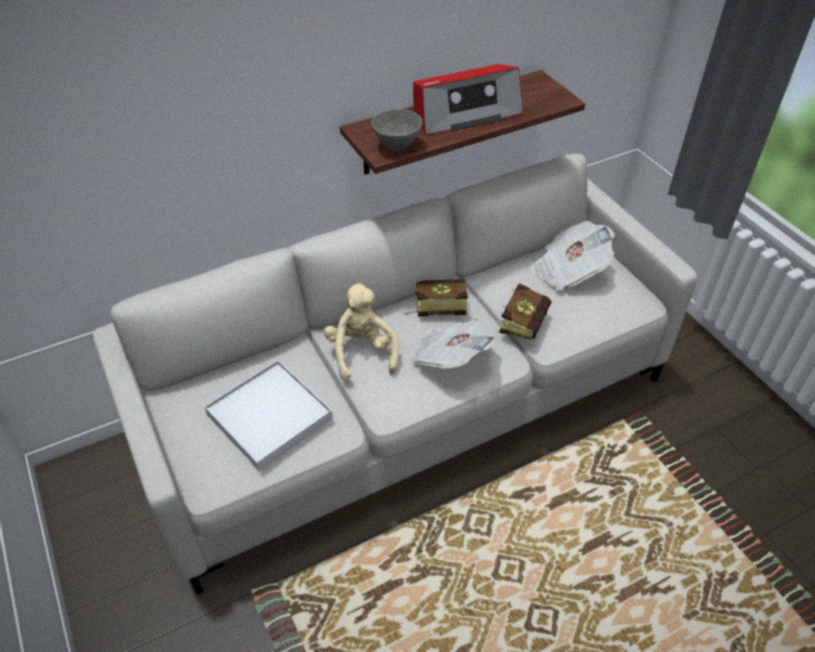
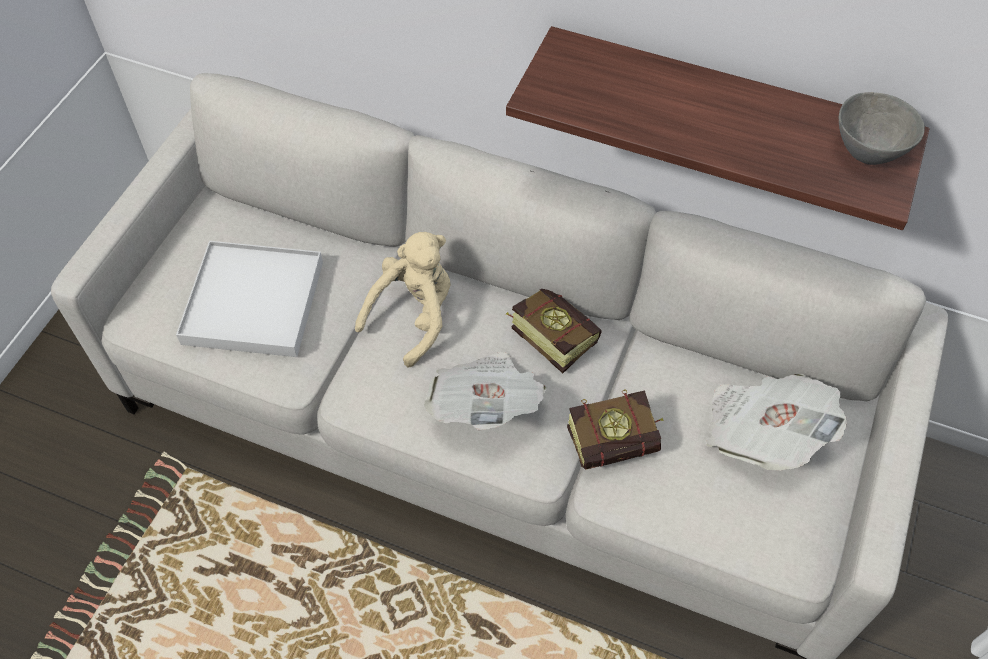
camera: 50 degrees right, 10 degrees up
(397, 146) = (568, 99): grey bowl -> grey bowl (866, 153)
(465, 113) = (718, 114): radio -> none

